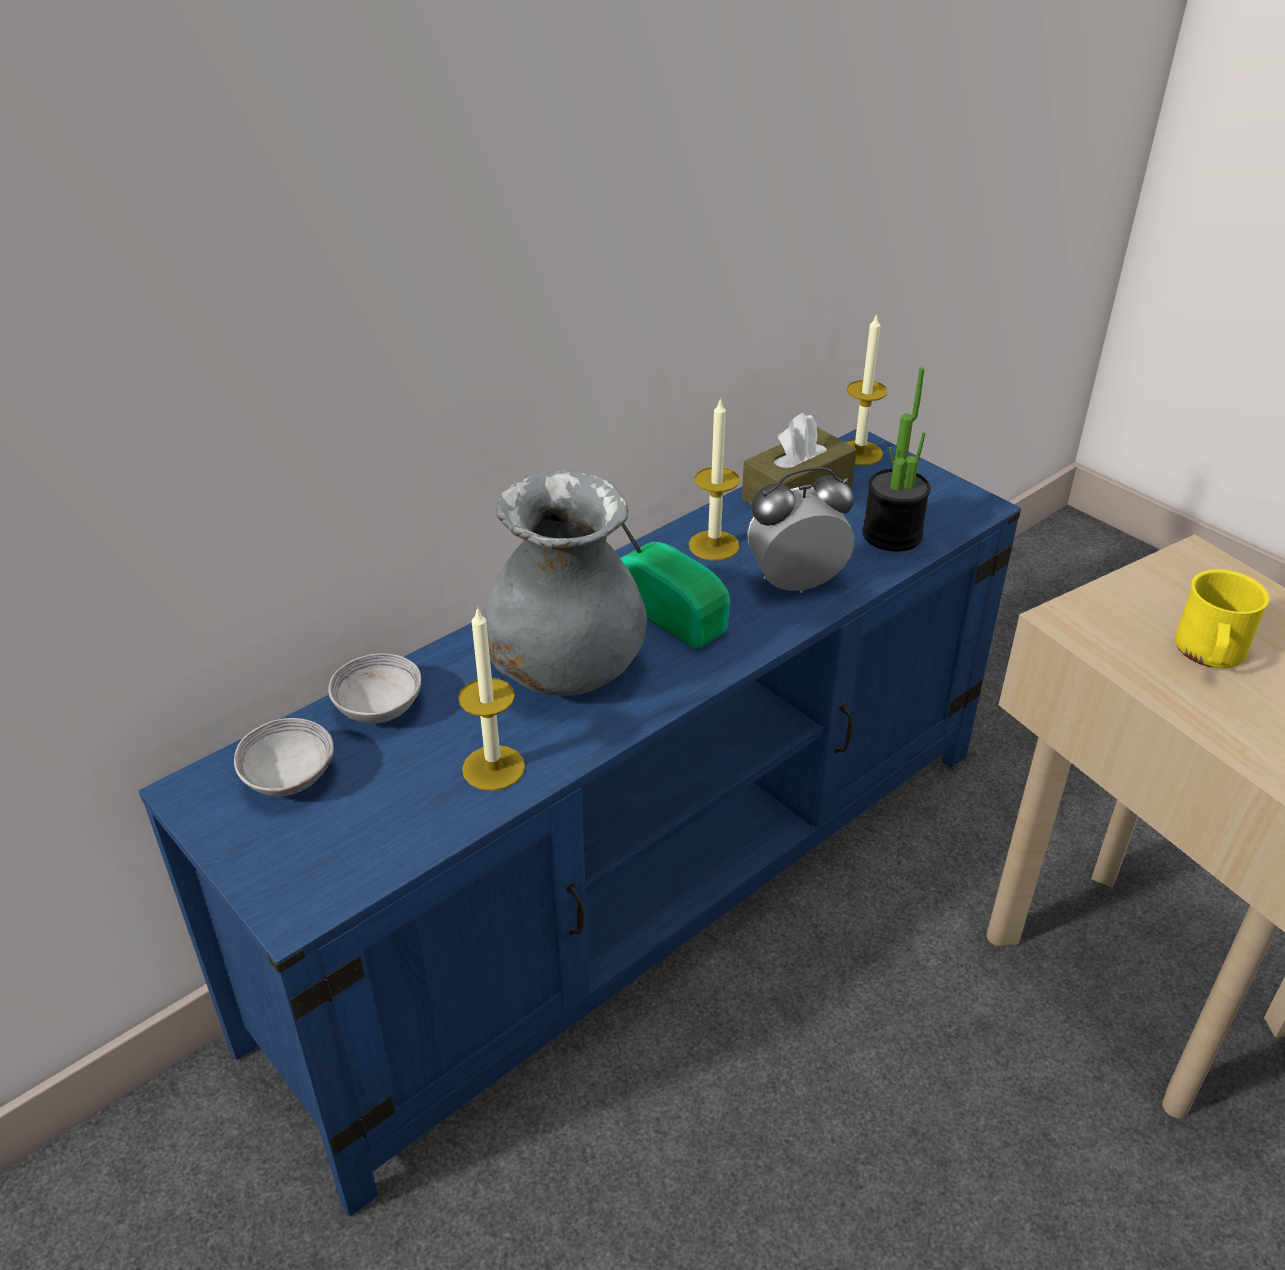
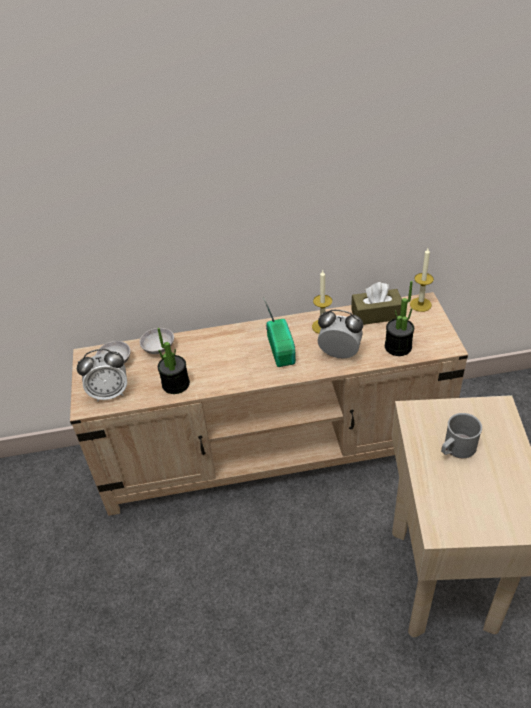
camera: 35 degrees right, 5 degrees up
(337, 853) = (109, 393): none -> alarm clock
(493, 768) = (176, 384): candle -> potted plant
(565, 671) = (227, 357): grey vase -> none
(641, 886) = (274, 450): blue tv stand -> beige tv stand
(1209, 654) = (456, 449): yellow mug -> grey mug

